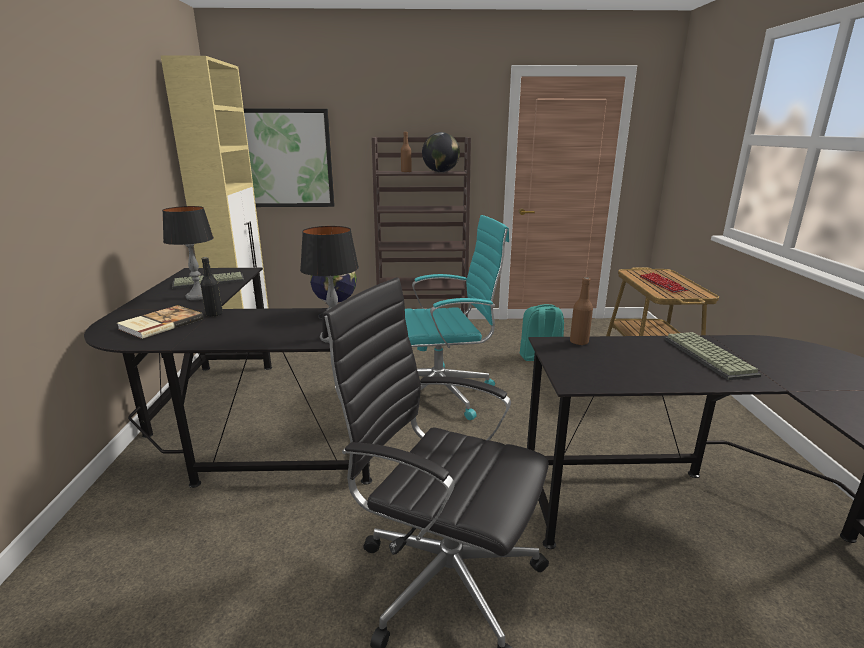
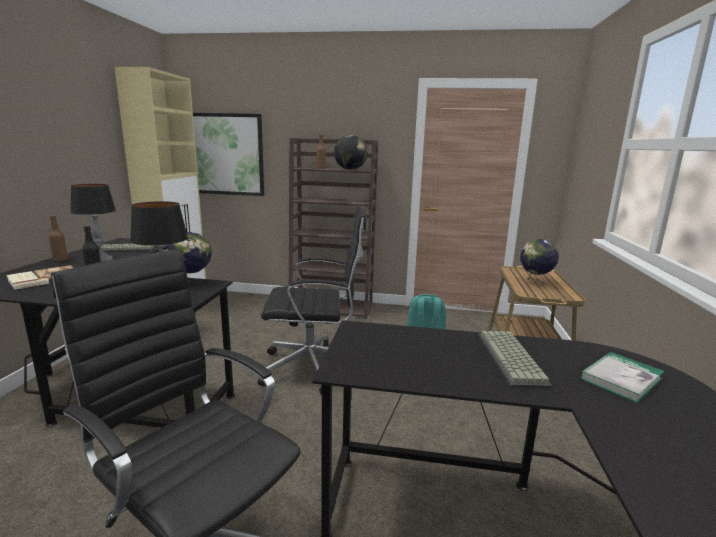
camera: 10 degrees right, 5 degrees down
(443, 393) = (314, 368): turquoise office chair -> black office chair
(579, 342) = (386, 330): brown bottle -> brown bottle (60, 260)
(662, 284) = (535, 283): keyboard -> globe
(806, 363) = (621, 378): none -> book

